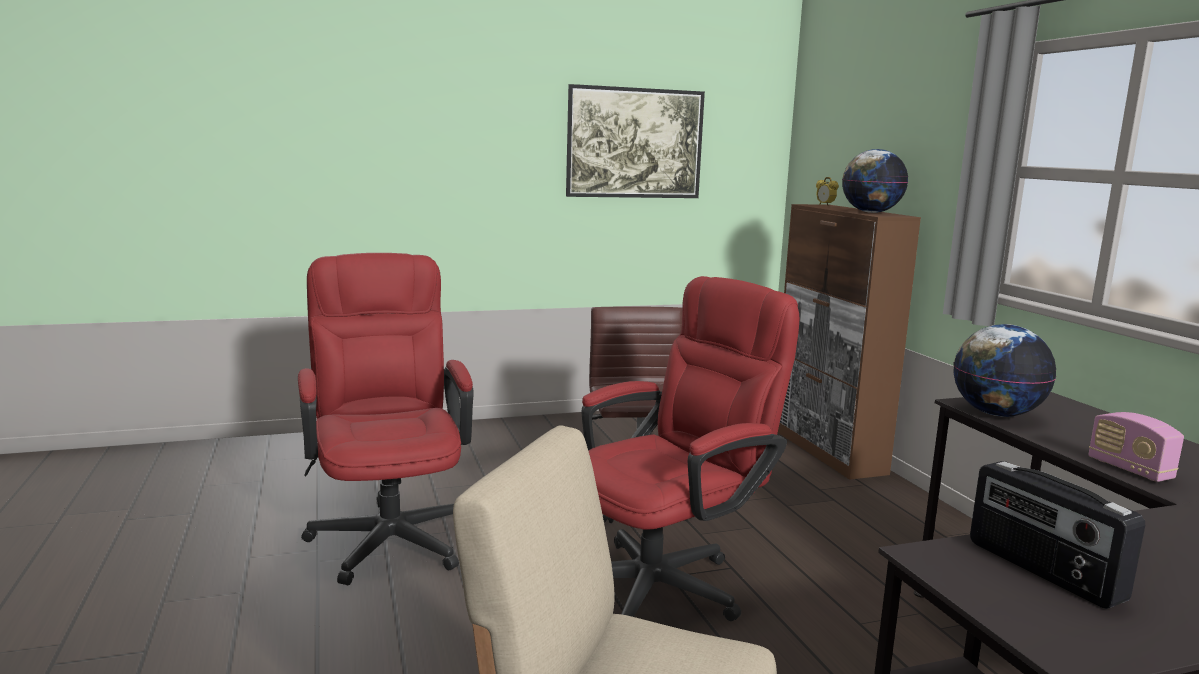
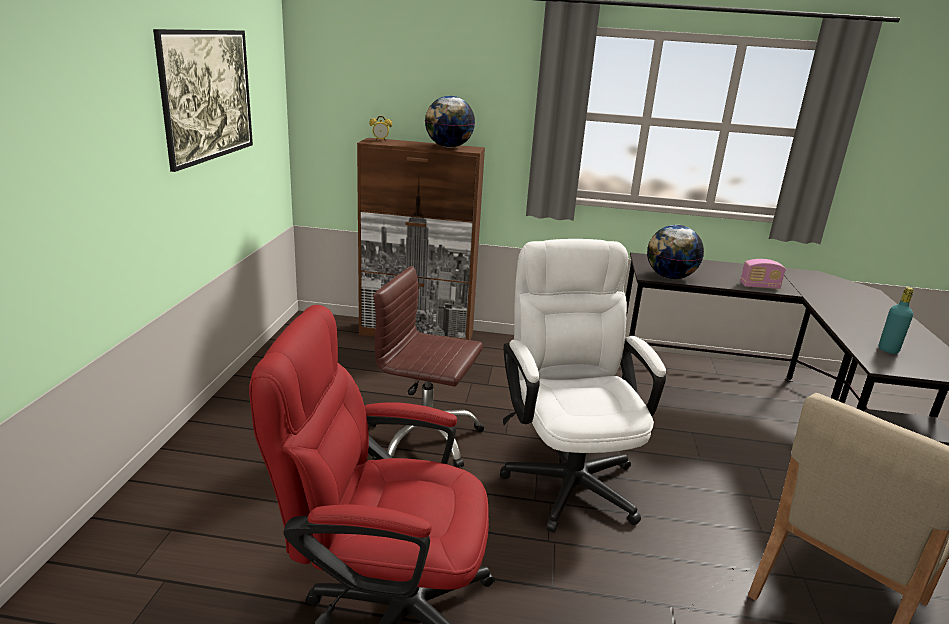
camera: 65 degrees left, 10 degrees up
(666, 582) = (567, 475): red office chair -> white office chair
(1042, 571) = (888, 350): radio -> turquoise bottle

